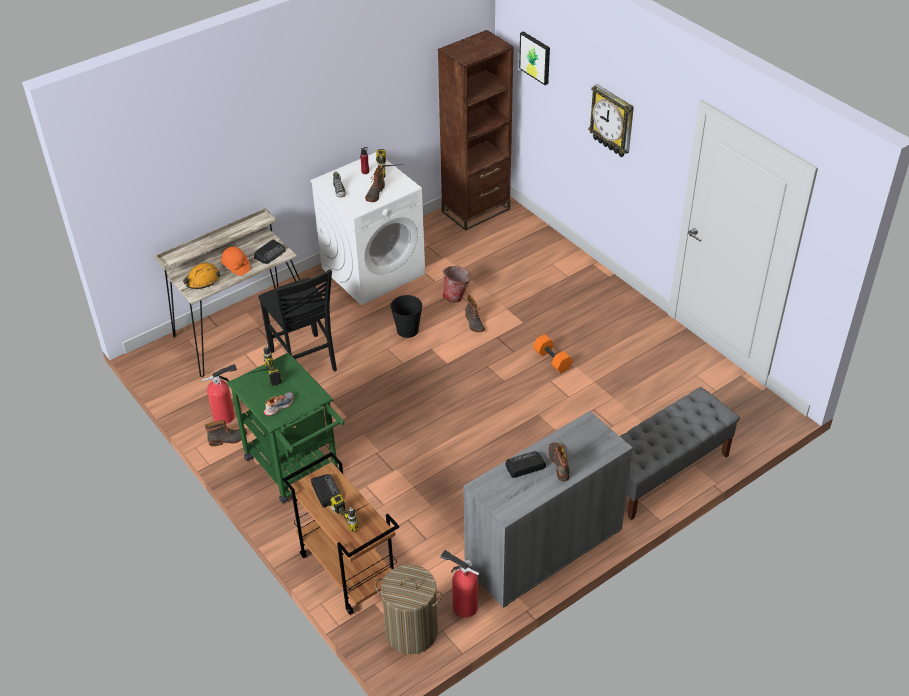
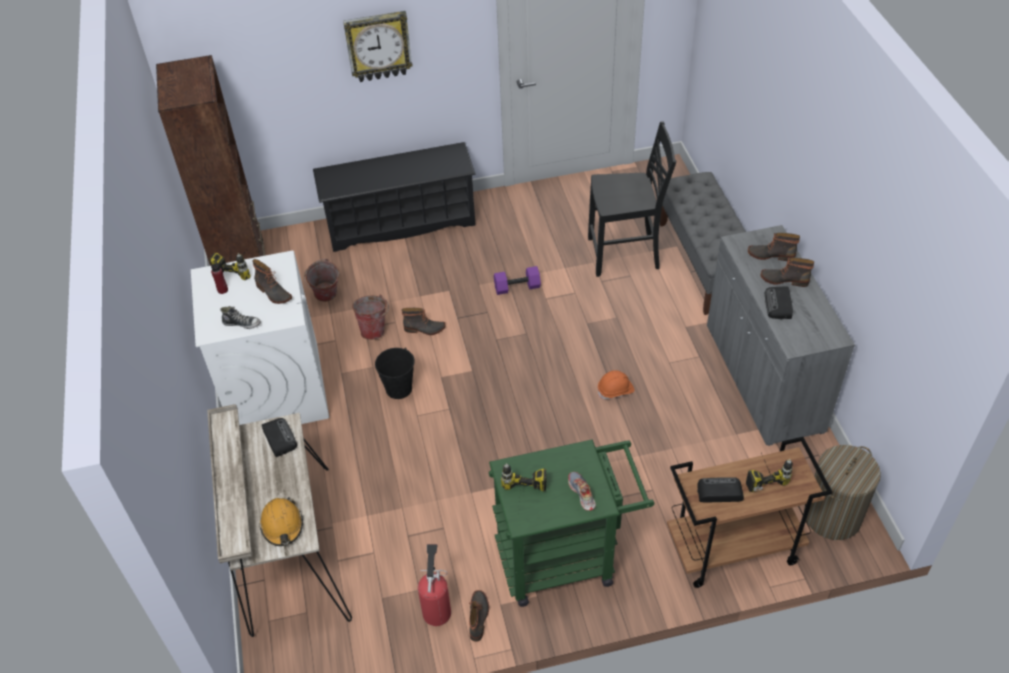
camera: 65 degrees left, 5 degrees up
(236, 266) = (279, 481): orange hard hat -> orange hard hat (615, 390)
(304, 361) = (389, 501): black chair -> black chair (625, 255)
(462, 605) = (812, 463): fire extinguisher -> none
(473, 261) = (326, 298): none -> bucket
(535, 57) = (235, 52): picture -> none
(553, 360) = (517, 286): orange dumbbell -> purple dumbbell
(579, 271) = (401, 223): none -> black shoe rack
(587, 448) = (771, 254): none -> boot

